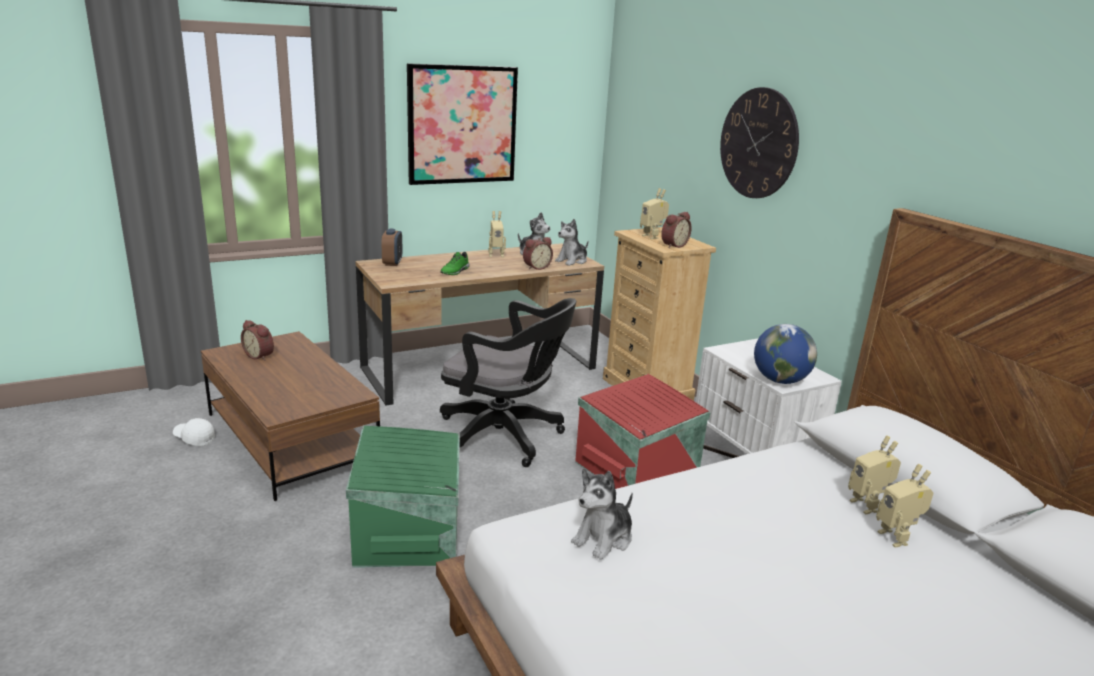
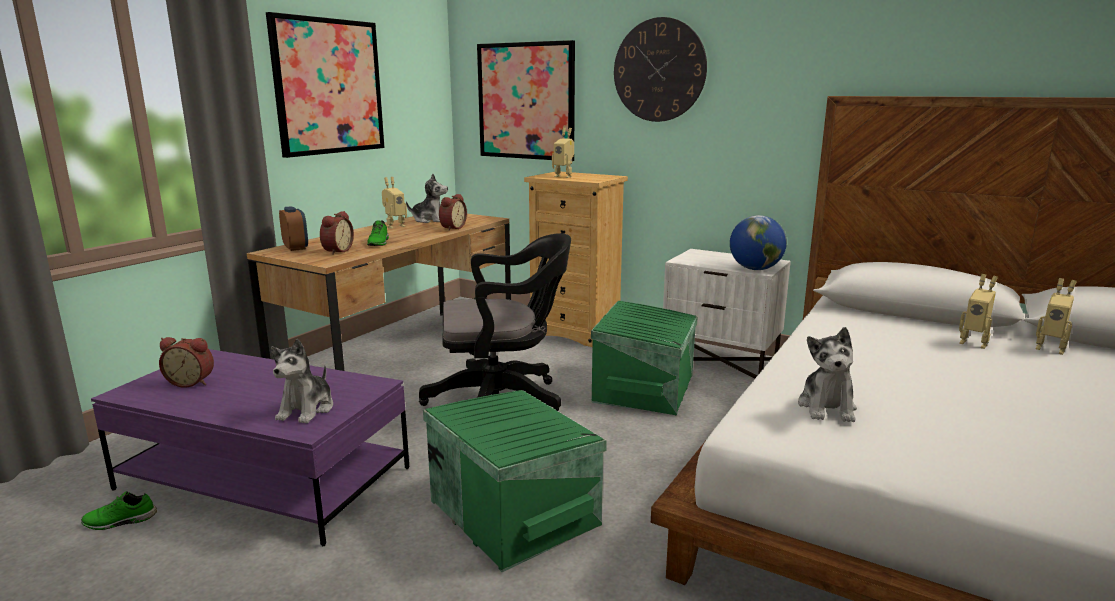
camera: 30 degrees left, 5 degrees down
(194, 438) = (119, 522): white cap -> green shoe
(291, 439) = (265, 478): brown coffee table -> purple coffee table
(572, 261) = (475, 219): plush toy -> plush toy (307, 410)
(639, 466) = (646, 388): red storage box -> green storage box
(654, 151) = (526, 101): none -> picture
(673, 245) = (594, 178): alarm clock -> alarm clock (336, 251)
(867, 505) = (925, 331): toy robot -> toy robot (1050, 348)

